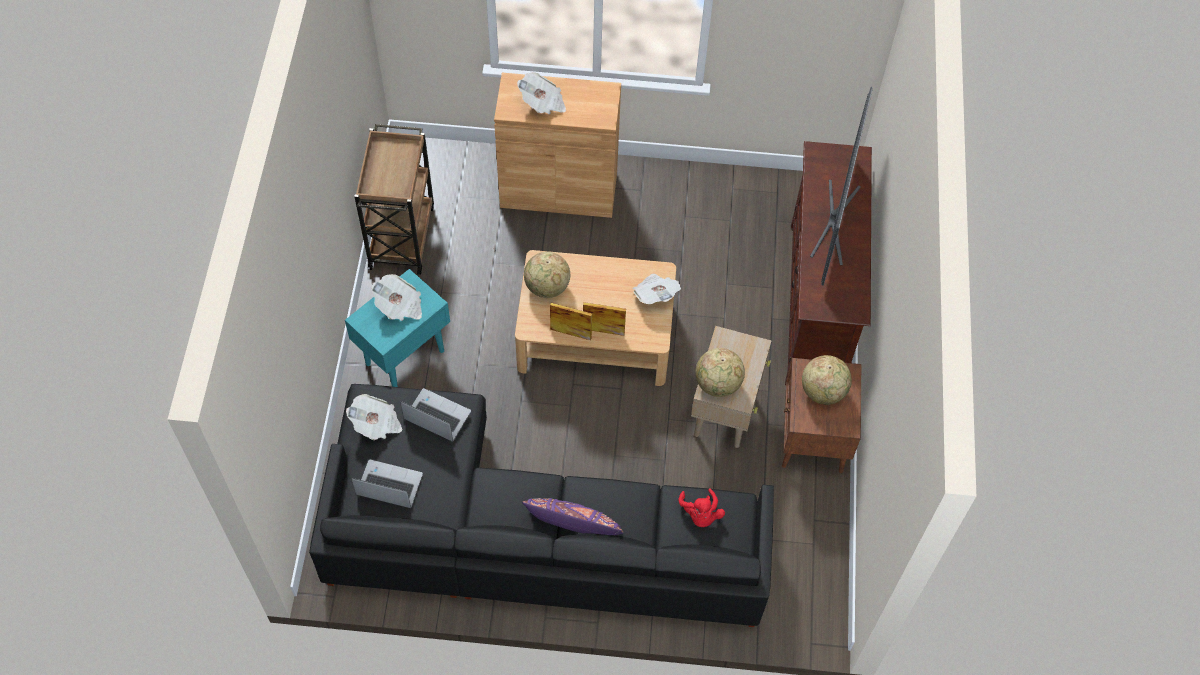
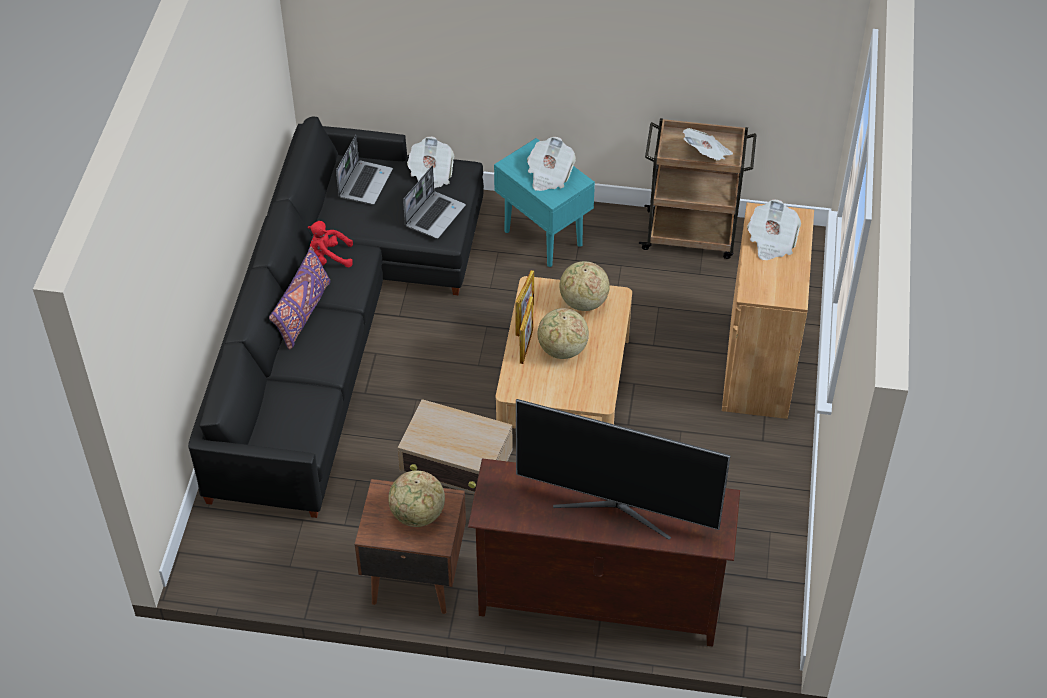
camera: 95 degrees right, 10 degrees down
(655, 295) = (570, 393): newspaper -> newspaper (706, 155)
(700, 514) = (300, 414): red plush toy -> red plush toy (329, 257)
(718, 384) = (437, 421): globe -> globe (562, 350)

